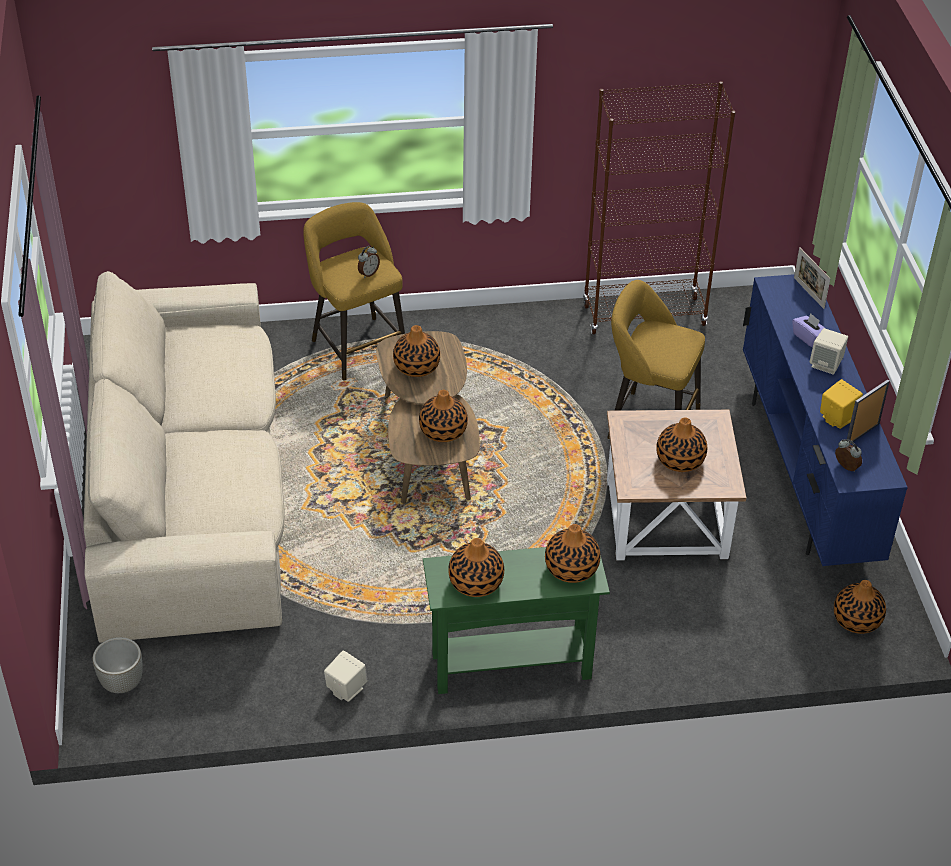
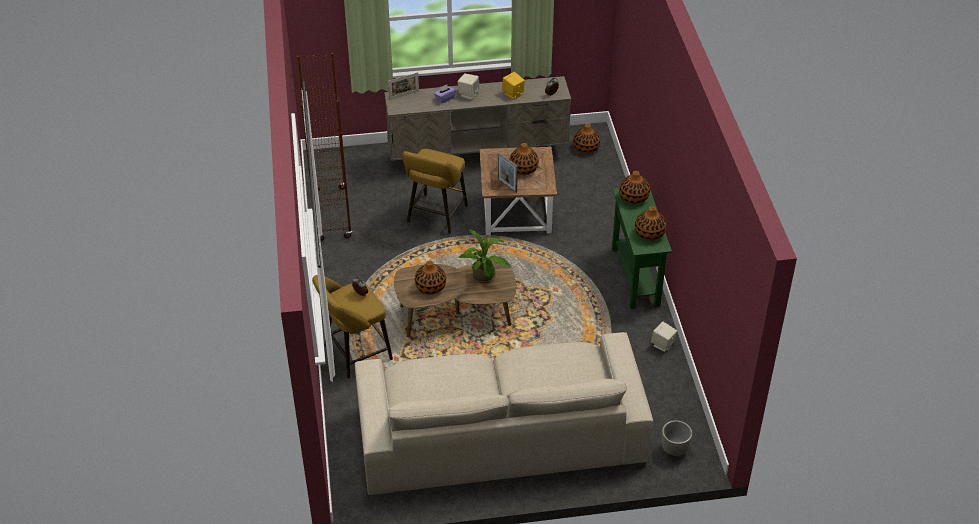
camera: 90 degrees left, 0 degrees up
(443, 431) = (485, 278): vase -> potted plant
(806, 475) = (479, 157): blue tv stand -> beige tv stand
(862, 434) = (525, 86): picture frame -> picture frame (507, 185)

